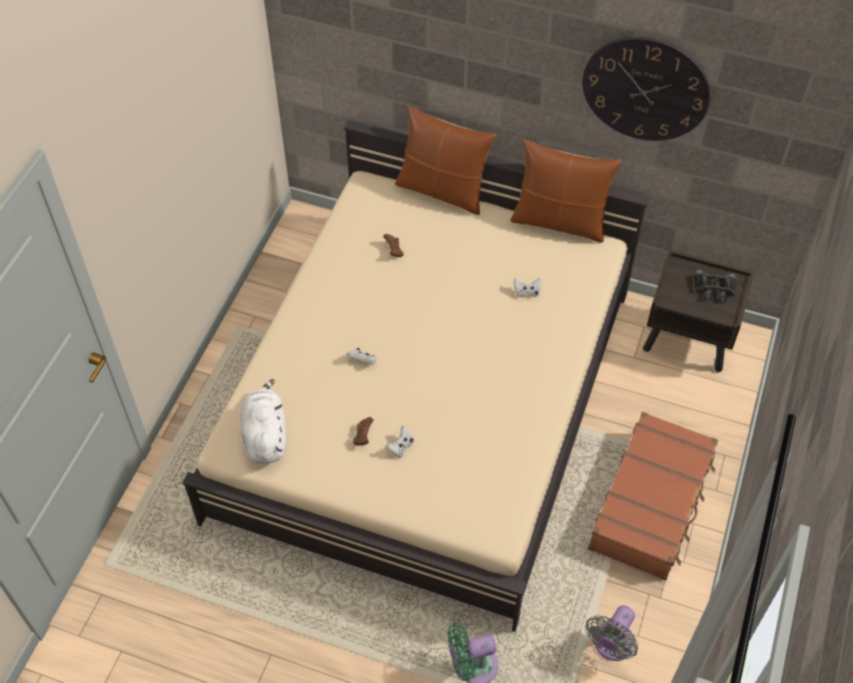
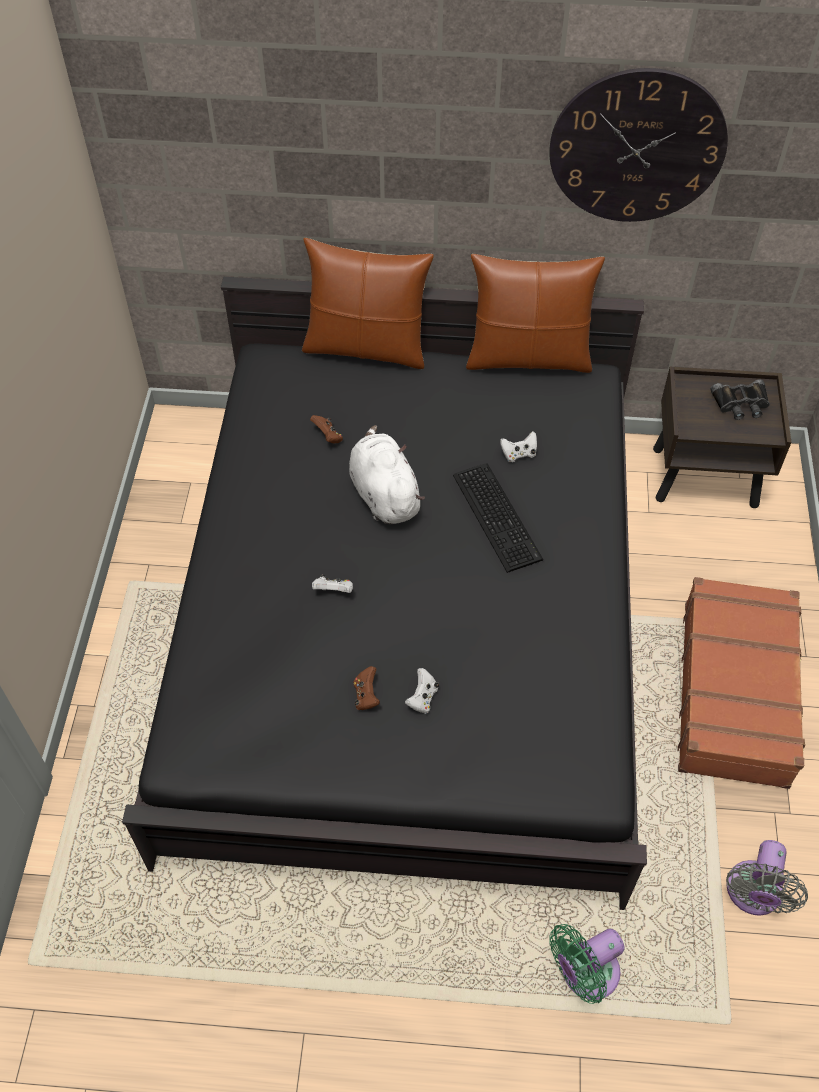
camera: 15 degrees left, 0 degrees up
(265, 435) = (228, 726): white plush toy -> white plush toy (383, 494)
(427, 401) = (410, 626): beige bed -> black bed
(496, 333) = (498, 515): none -> keyboard

